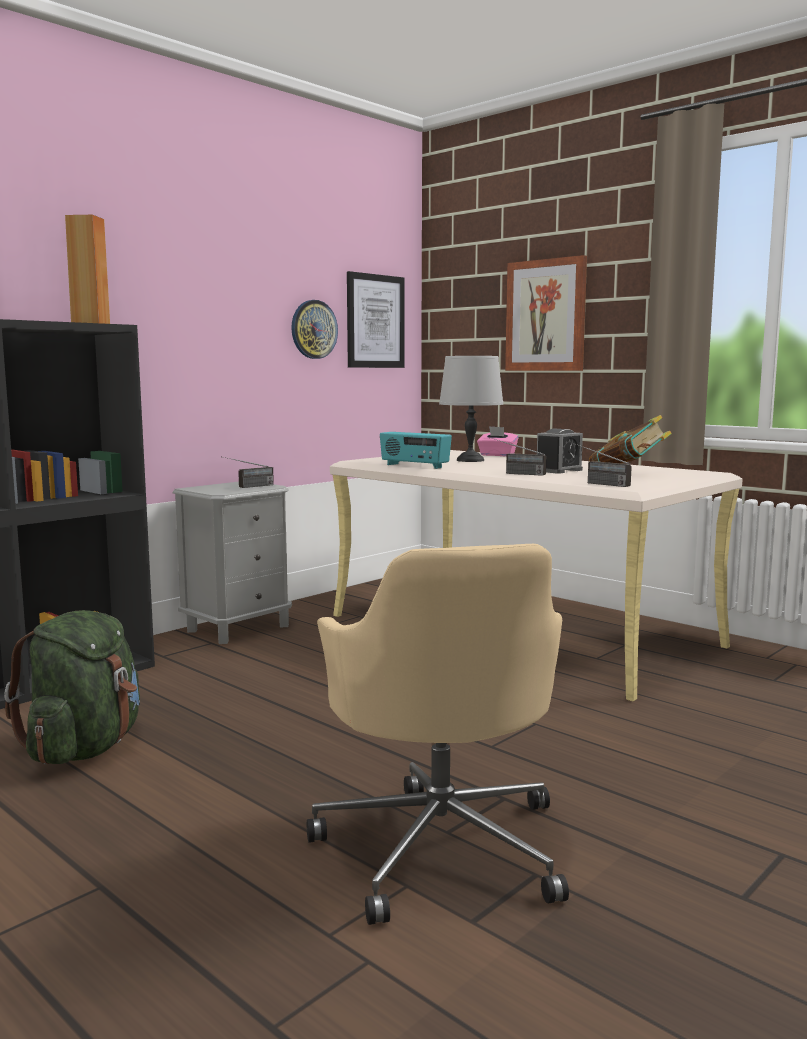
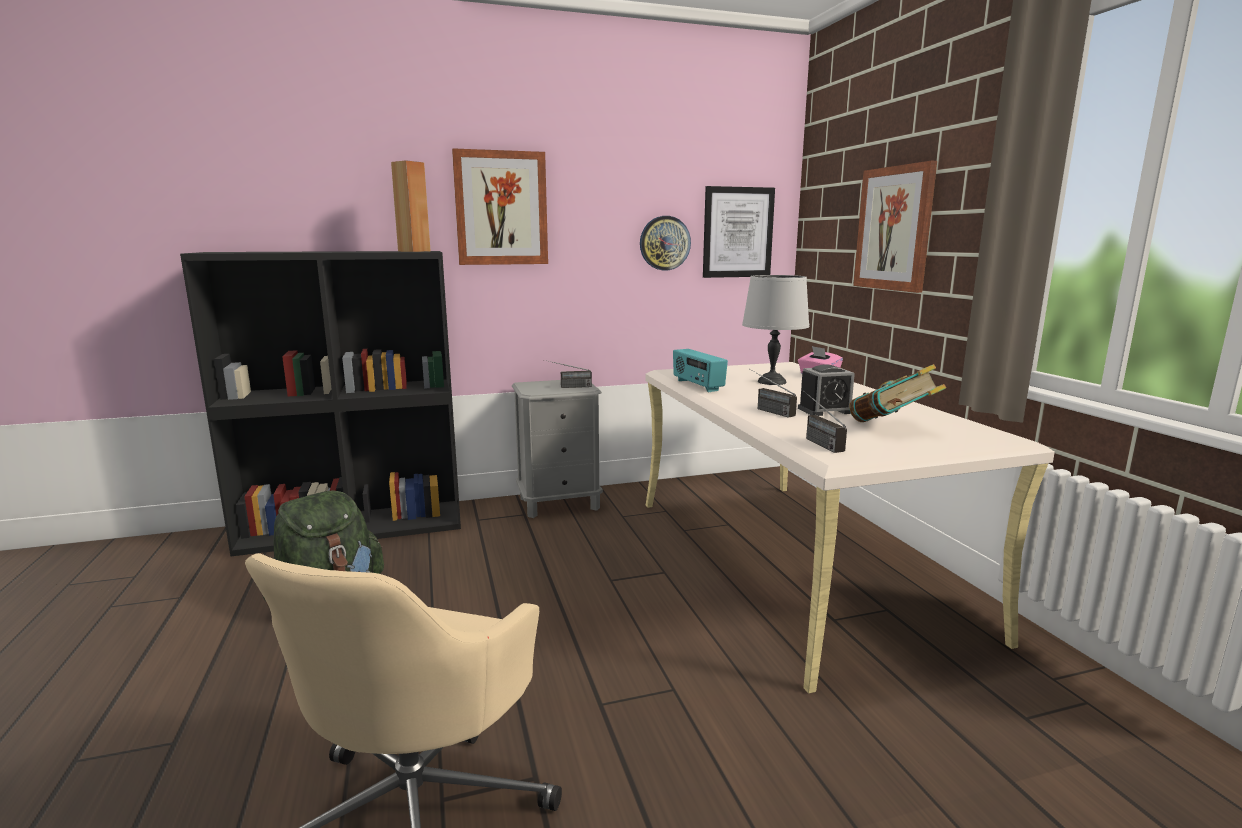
camera: 30 degrees right, 5 degrees up
(156, 281) = (501, 208): none -> picture

